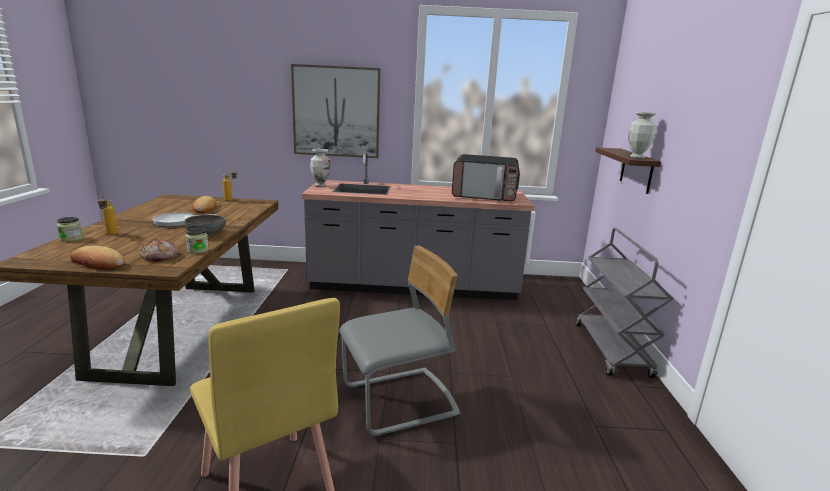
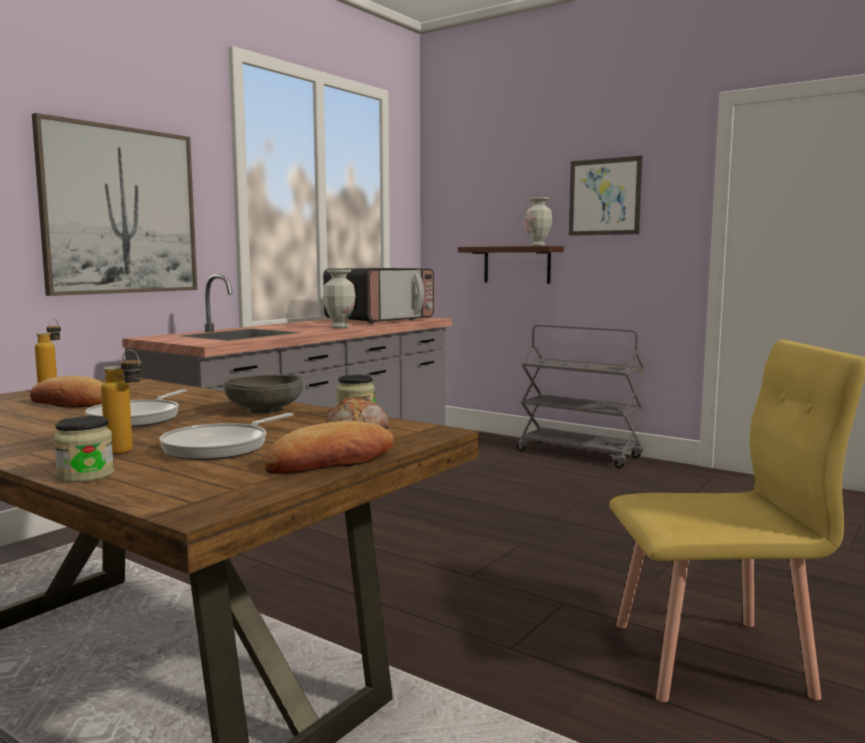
camera: 55 degrees left, 10 degrees down
(123, 243) = (221, 447): none -> frying pan
(320, 185) = (171, 340): vase -> vase (339, 327)
(400, 402) = (590, 554): grey chair -> none
(693, 117) = (604, 197): none -> picture

